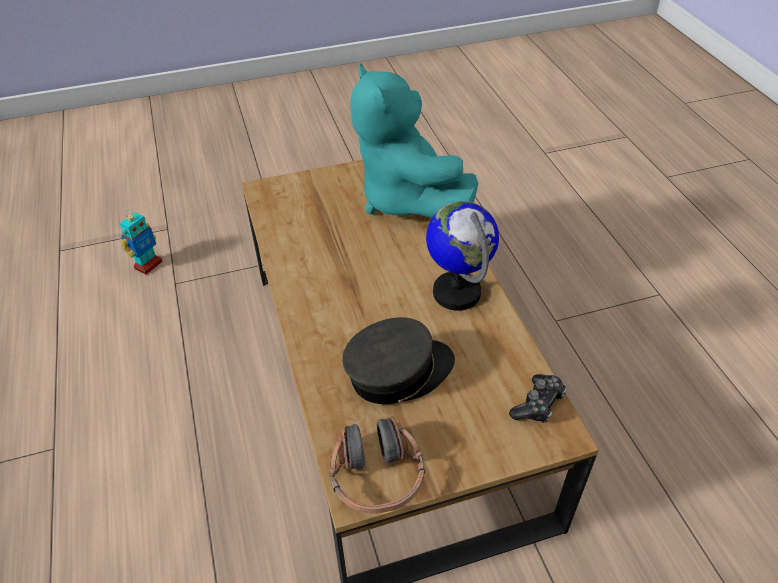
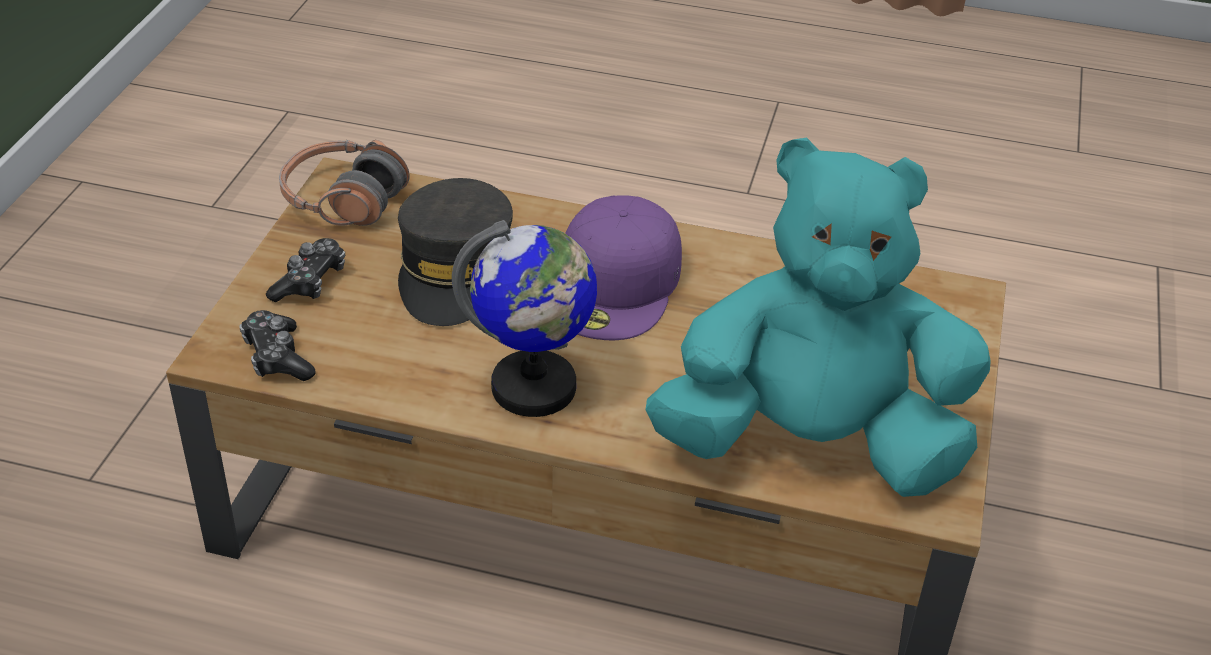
camera: 120 degrees right, 5 degrees down
(148, 265) = (1064, 342): toy robot -> none
(352, 301) = (615, 284): none -> purple cap
(468, 434) = (310, 282): none -> game controller

